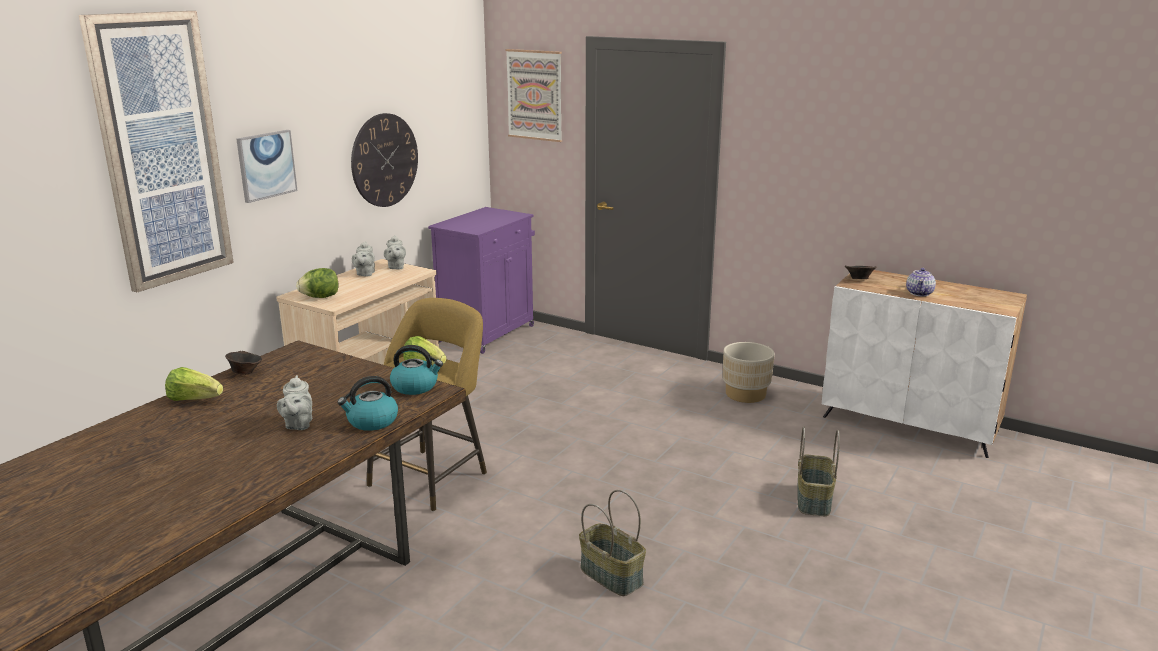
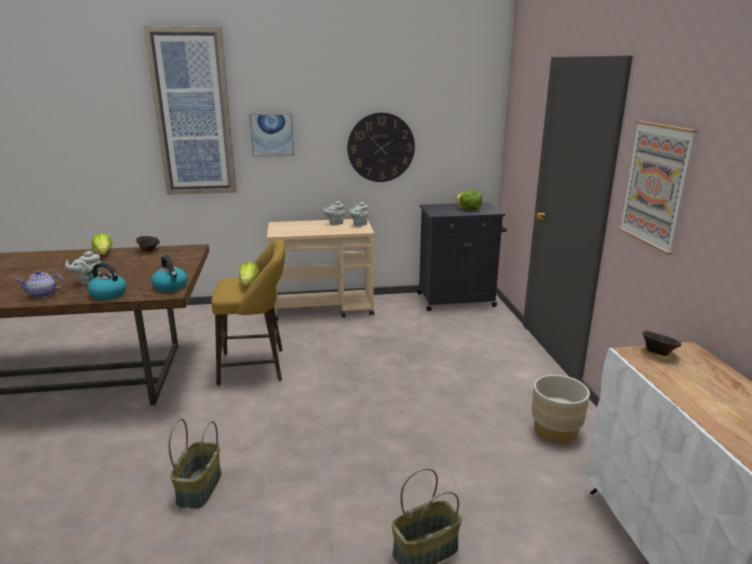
camera: 50 degrees right, 0 degrees up
(320, 297) = (283, 228): lettuce -> lettuce (469, 209)
(488, 333) = (457, 300): purple cabinet -> black cabinet
(535, 95) = (523, 111): picture -> picture (656, 185)
(919, 293) = (697, 397): teapot -> teapot (43, 294)

